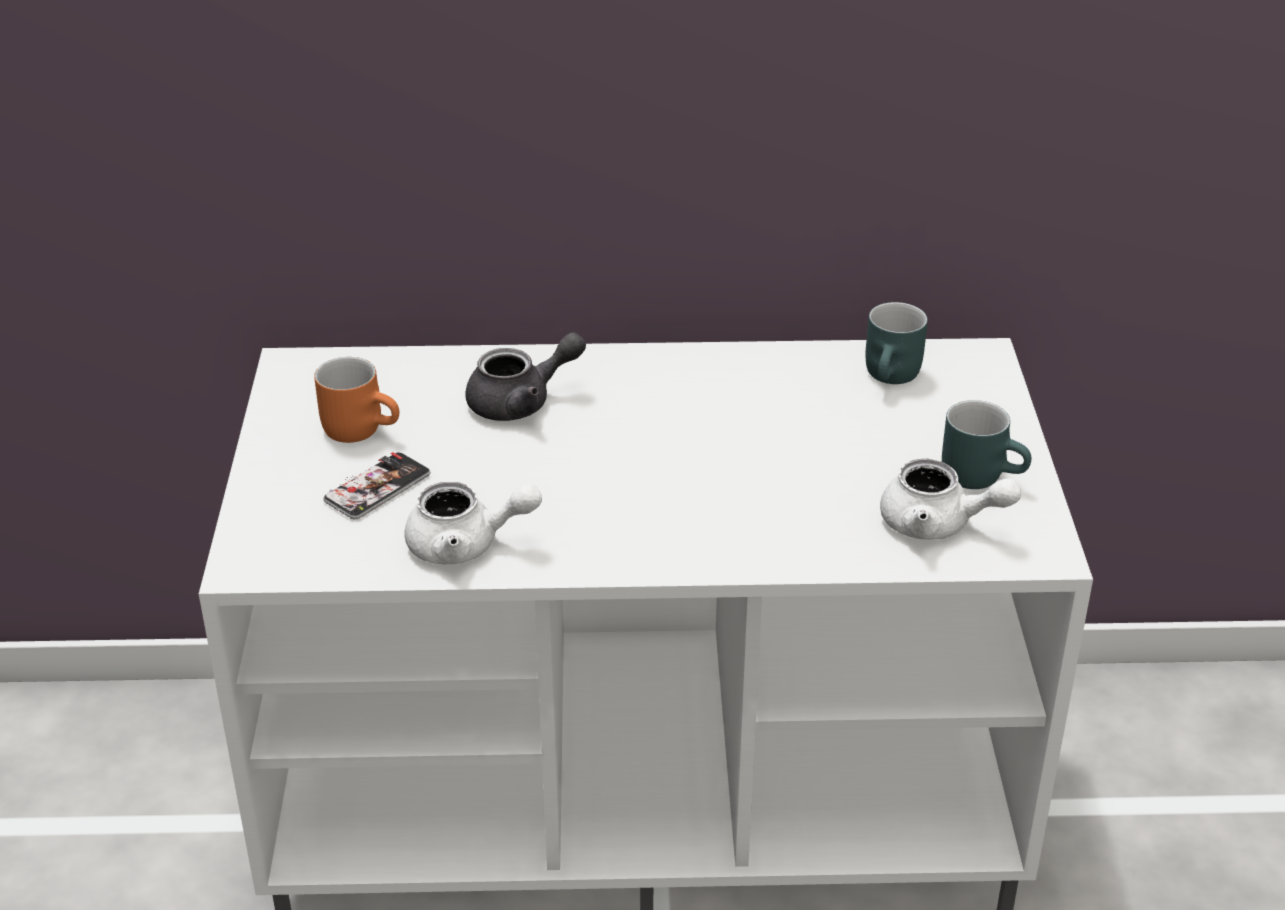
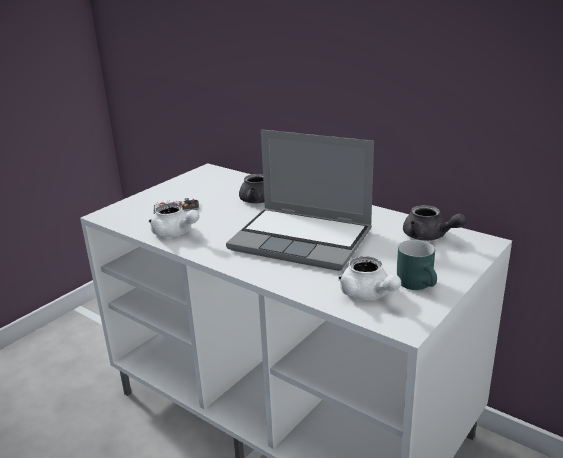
camera: 40 degrees right, 10 degrees down
(362, 428) = (200, 191): orange mug -> none
(714, 463) = (303, 240): none -> laptop
(894, 377) = (429, 236): turquoise mug -> grey teapot

